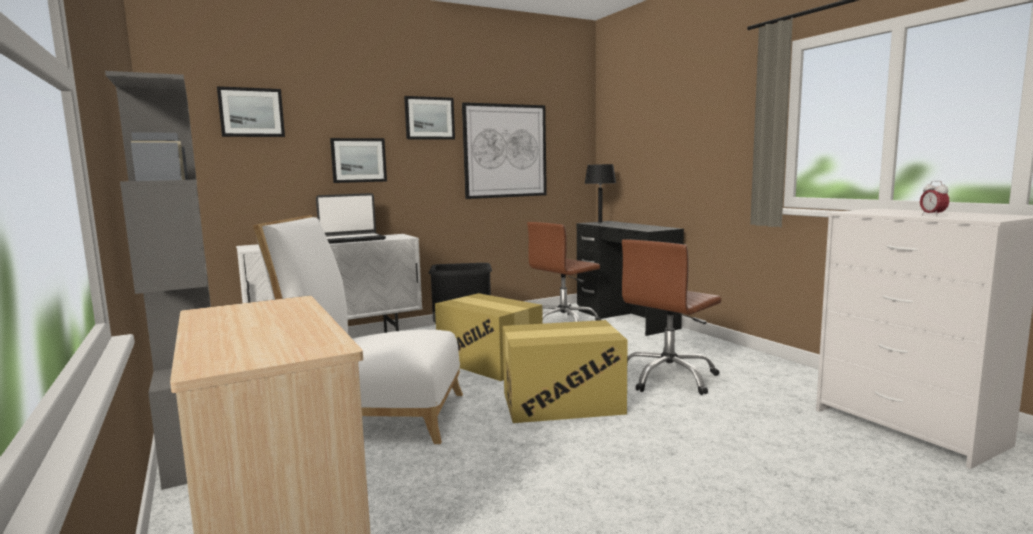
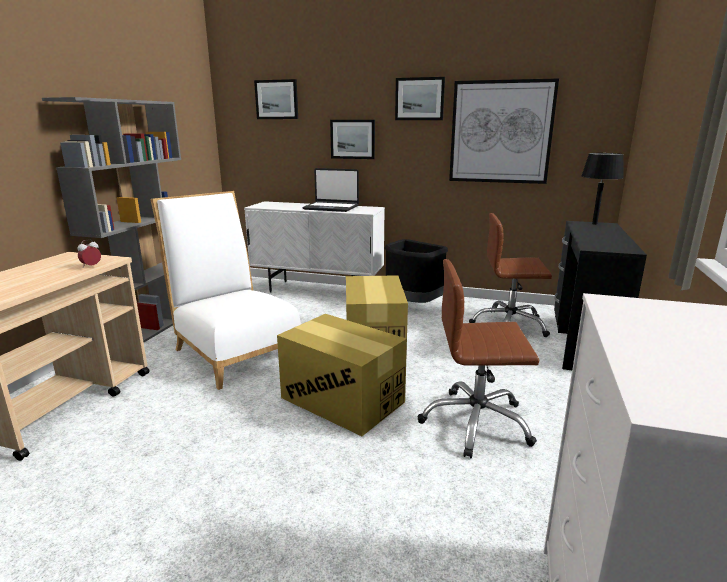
camera: 45 degrees right, 10 degrees up
(932, 215) = (653, 357): alarm clock -> alarm clock (91, 266)

